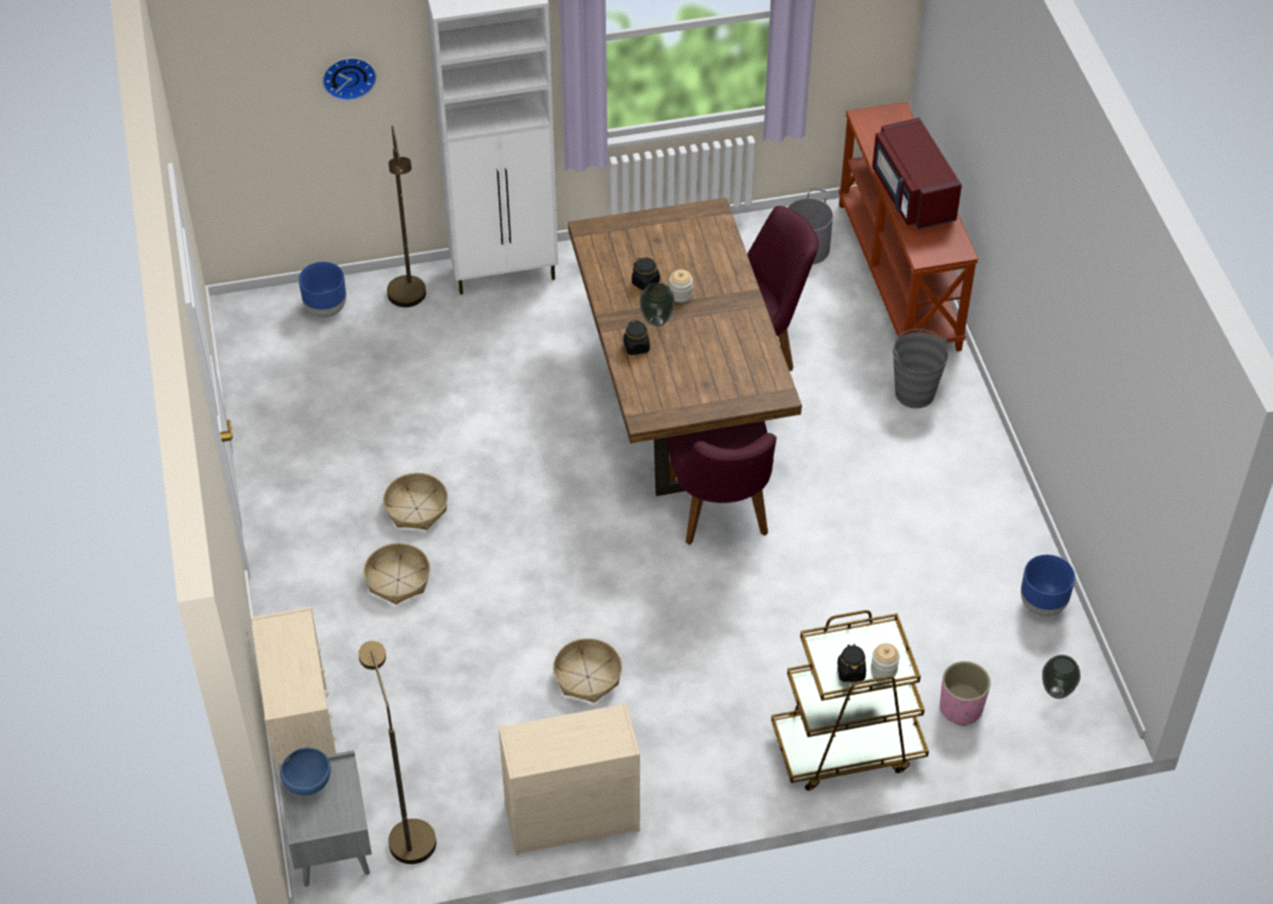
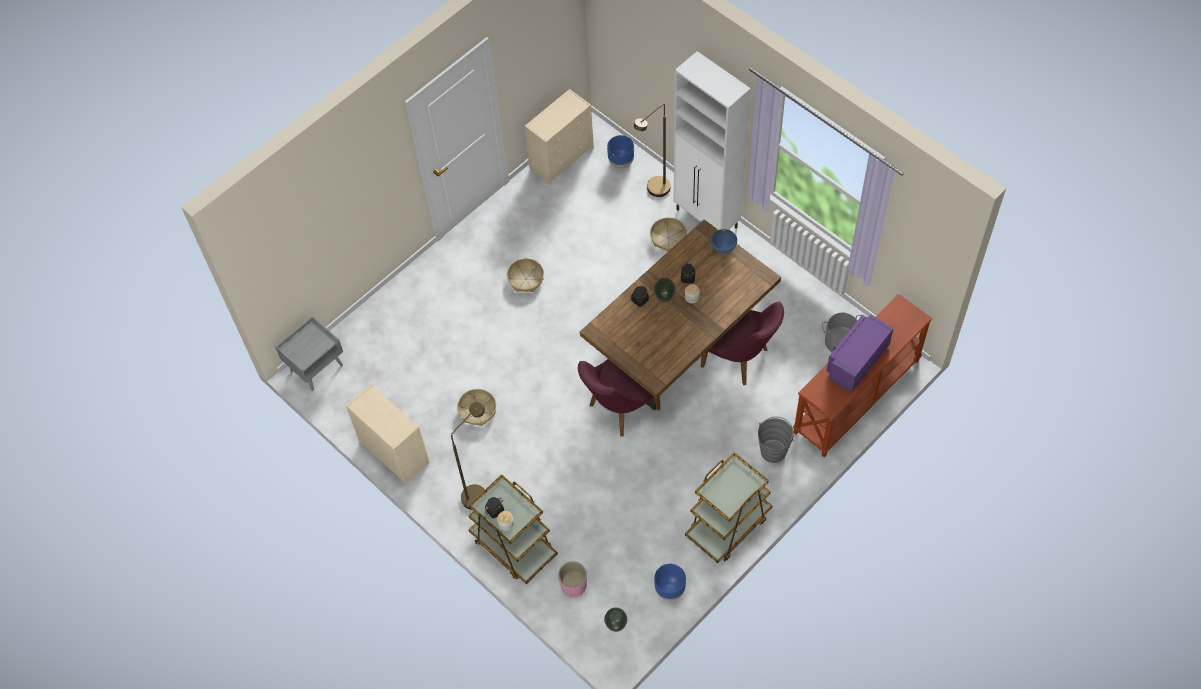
camera: 60 degrees right, 10 degrees up
(304, 740) = (364, 321): beige dresser -> beige dresser (562, 158)
(308, 784) = (311, 334): blue bowl -> blue bowl (723, 248)
(348, 76) = (662, 64): wall clock -> none
(398, 580) = (478, 299): basket -> basket (668, 238)
(407, 832) = (343, 392): brown floor lamp -> brown floor lamp (478, 492)
(912, 195) = (856, 361): red microwave -> purple microwave
(989, 494) = (728, 525): none -> brown cart

